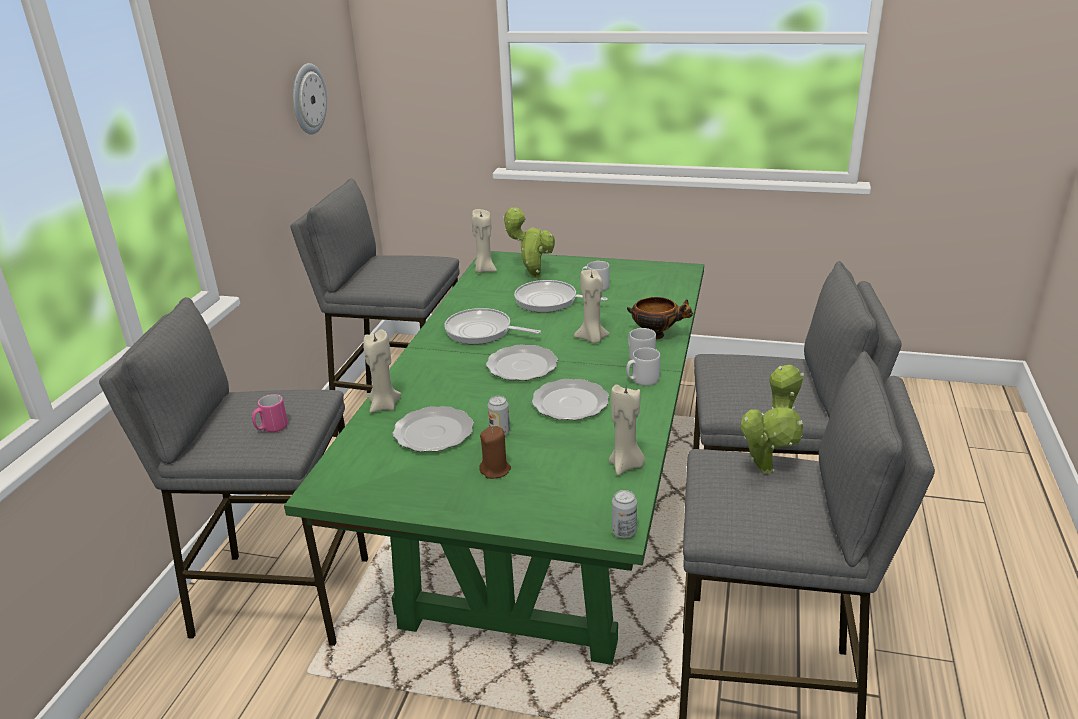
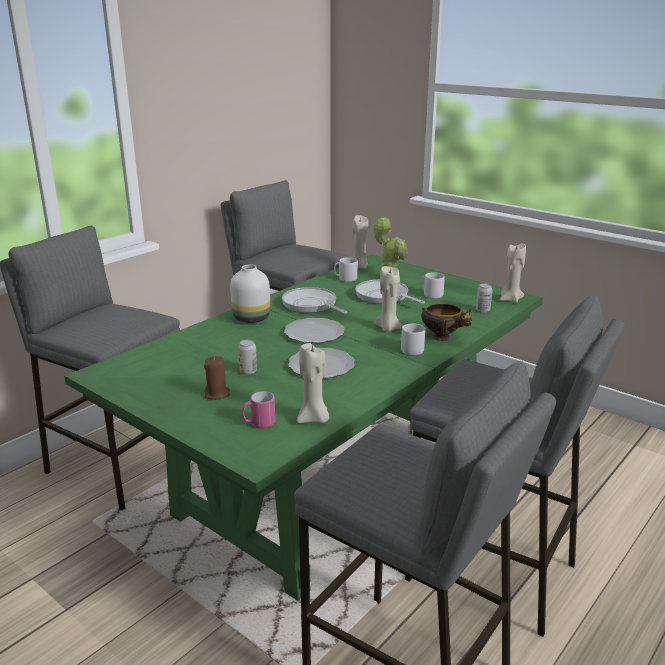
camera: 25 degrees right, 5 degrees down
(271, 428) = (106, 328): pink mug -> pink mug (259, 424)
(308, 99) = (268, 116): wall clock -> none
(384, 406) = (192, 334): beige candle -> beige candle (510, 299)
(431, 367) = (250, 318): none -> white vase
(433, 432) = (204, 358): plate -> none
(624, 532) = (259, 463): can -> can (482, 310)
(642, 380) = (395, 365): grey mug -> grey mug (345, 278)
(767, 467) = (424, 453): potted plant -> none

